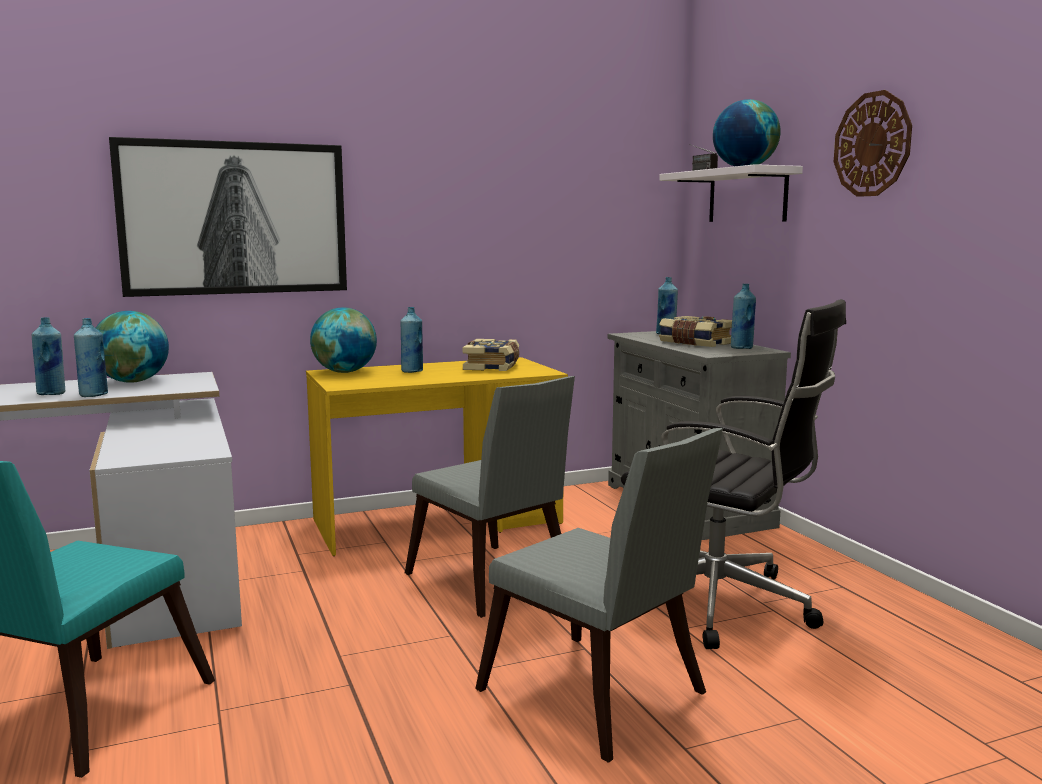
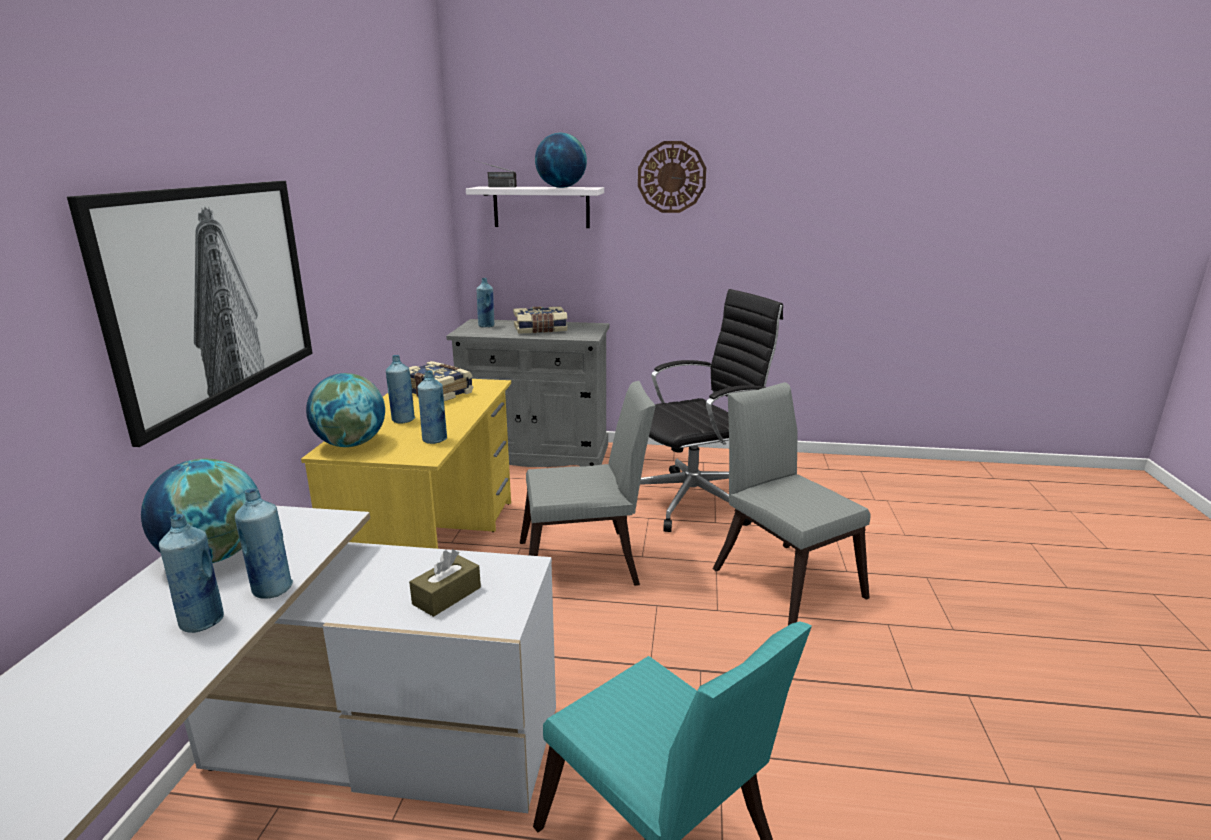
camera: 60 degrees left, 10 degrees up
(151, 445) = (447, 596): none -> brown tissue box
(599, 700) = (783, 578): grey chair -> grey chair turned 105 degrees counterclockwise
(742, 348) = (578, 327): blue bottle -> blue bottle (435, 440)

